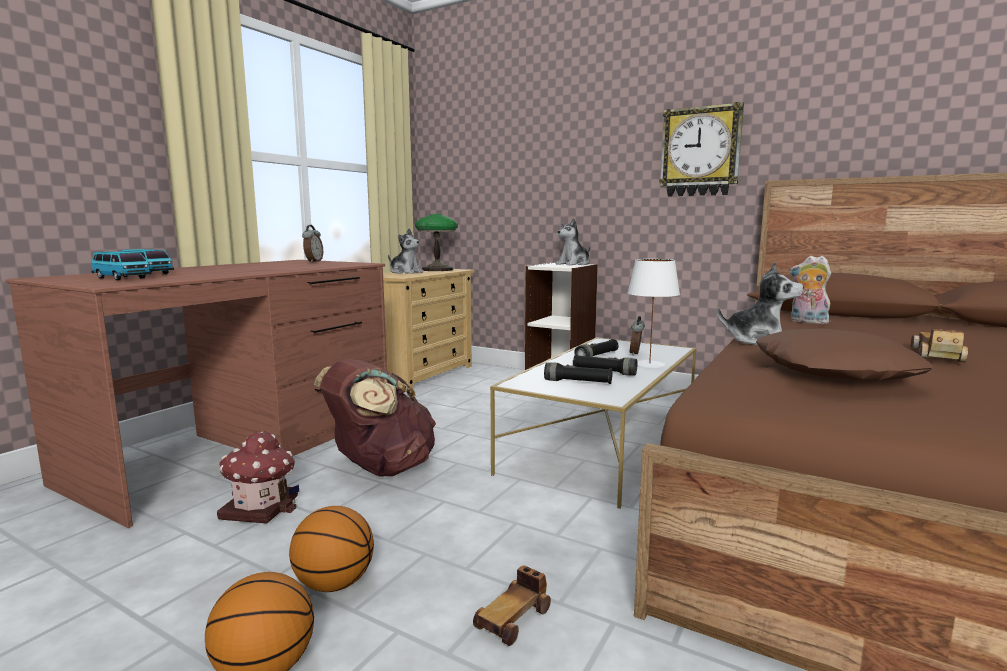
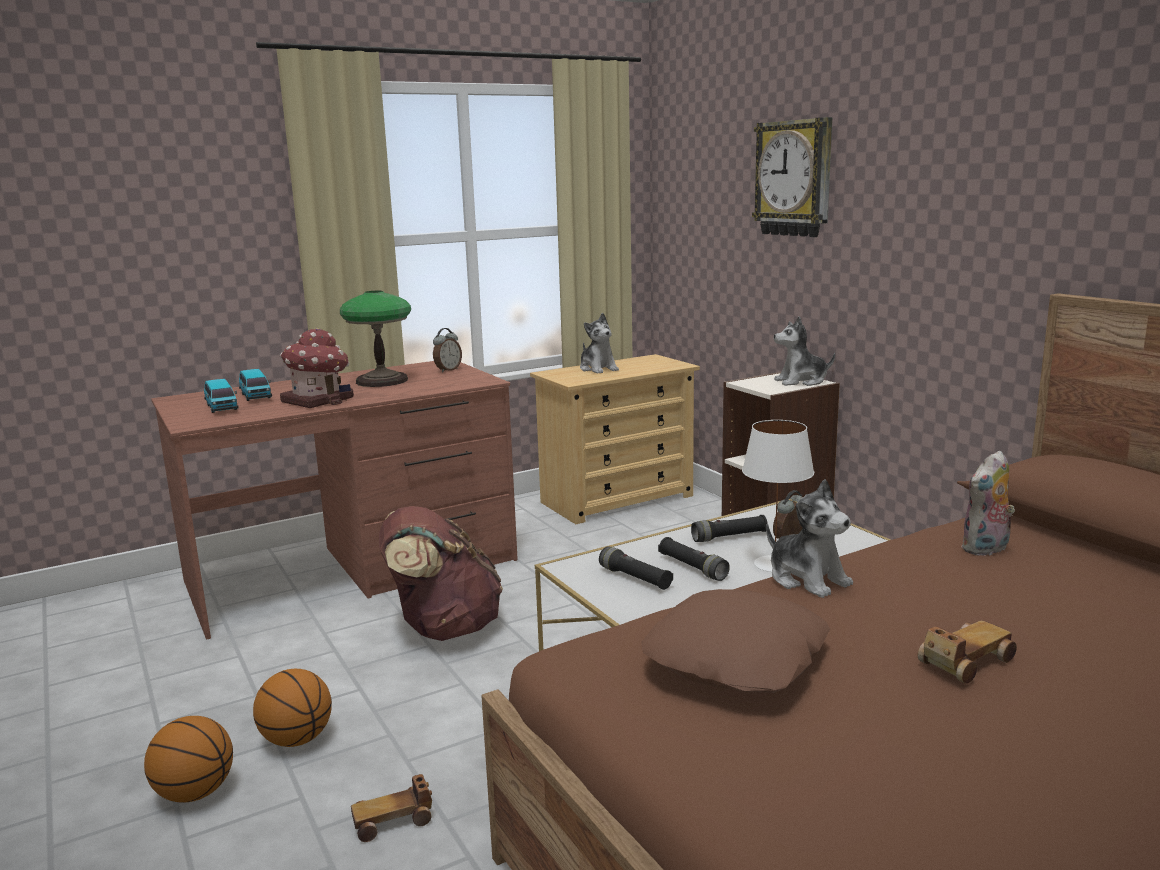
camera: 30 degrees right, 5 degrees up
(261, 507) = (310, 645): toy house -> toy house (319, 400)
(437, 270) = (649, 363): table lamp -> table lamp (381, 381)
(700, 152) = (975, 233): wall clock -> wall clock (794, 178)
(807, 322) = (986, 549): plush toy -> plush toy turned 105 degrees counterclockwise

